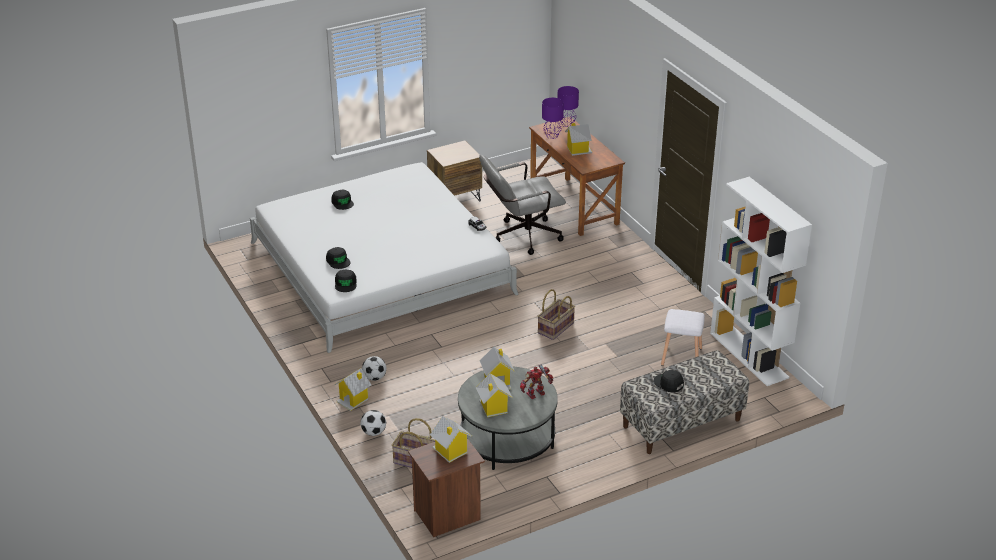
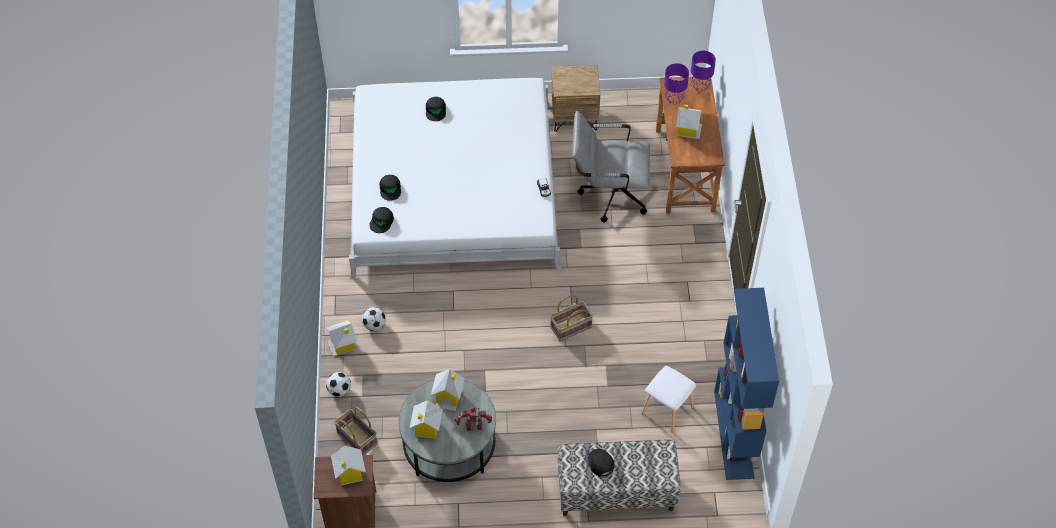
camera: 25 degrees right, 20 degrees up
(749, 355) = (734, 434): white bookcase -> blue bookcase

